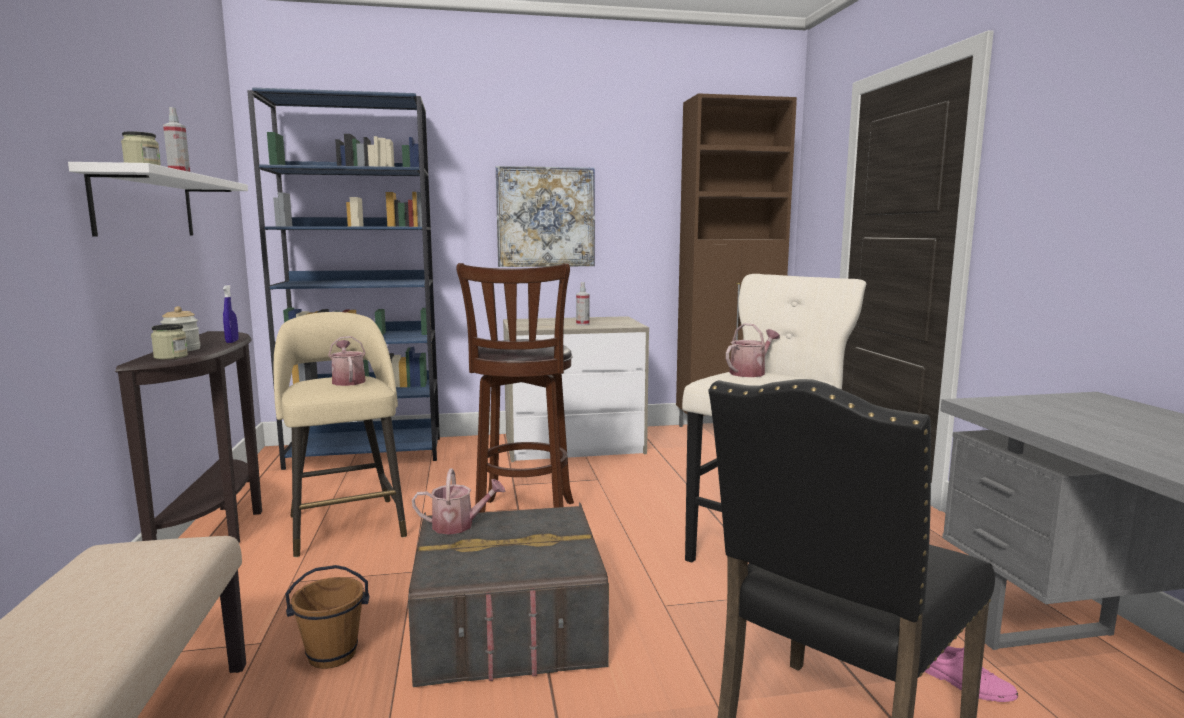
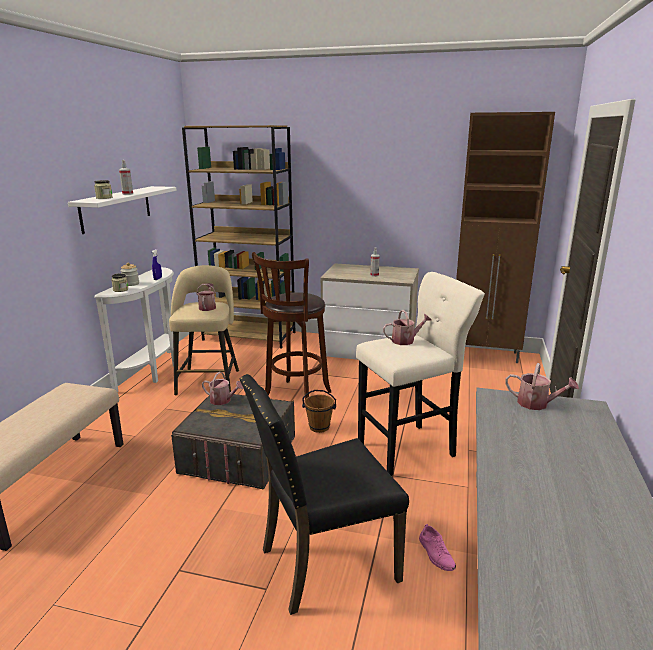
camera: 25 degrees right, 10 degrees up
(220, 528) = (154, 371): brown console table -> white console table
(332, 654) = (157, 449): brown bucket -> brown bucket (319, 427)
(367, 453) = (250, 336): blue bookcase -> brown bookcase
(545, 217) = (365, 197): picture -> none
(1042, 403) = (537, 404): none -> watering can

